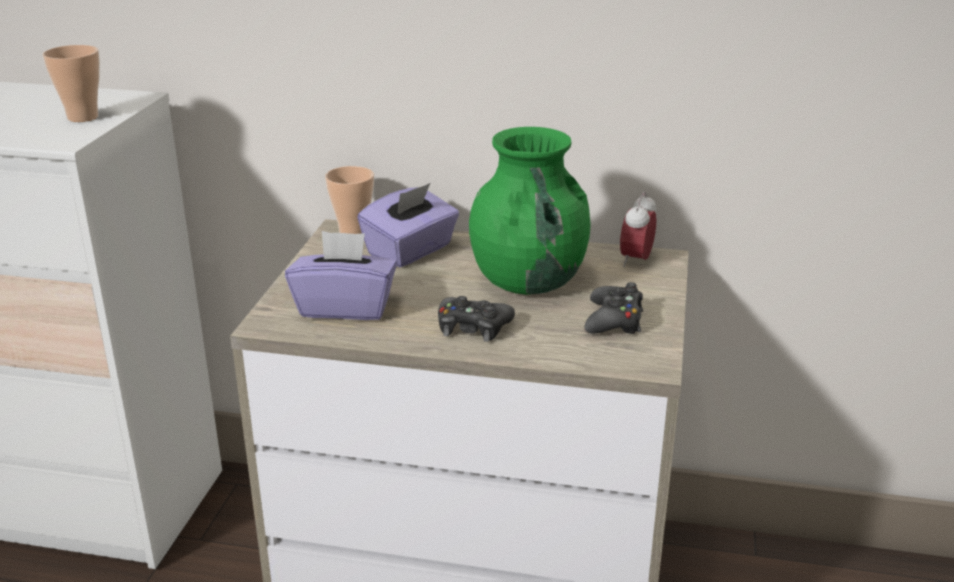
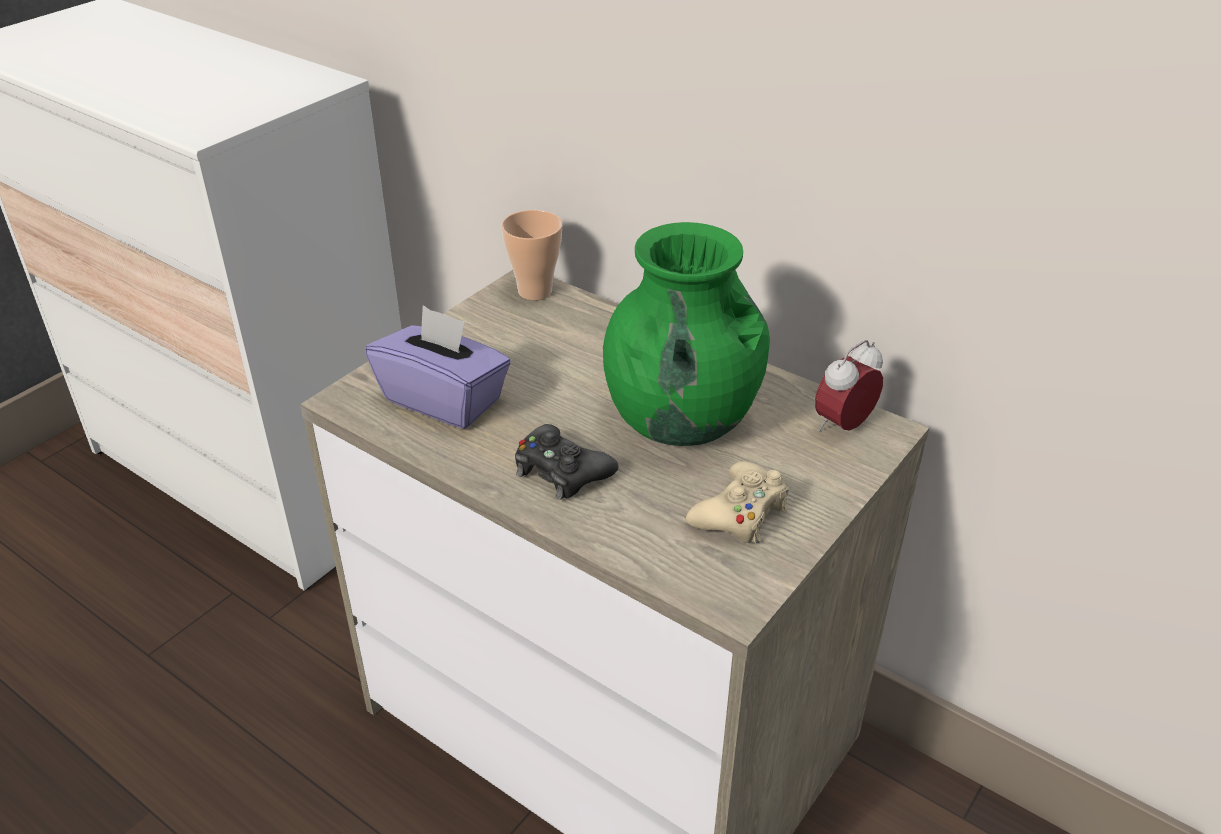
camera: 25 degrees right, 10 degrees up
(82, 117) = (250, 101): cup -> none
(410, 251) = (578, 336): purple tissue box -> none
(614, 320) = (740, 514): black game controller -> beige game controller

